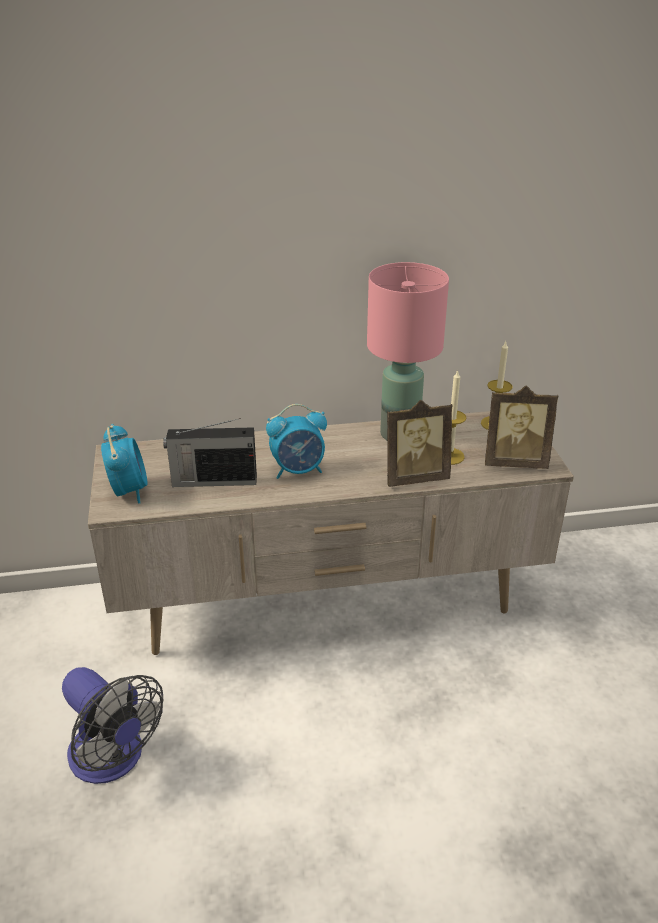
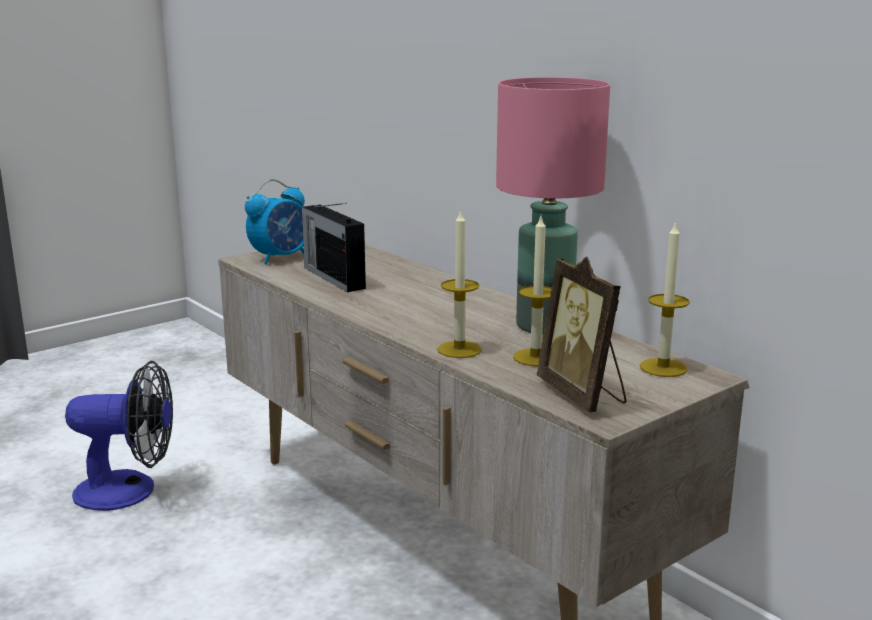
camera: 60 degrees right, 15 degrees down
(113, 760) = (129, 491): fan -> fan turned 105 degrees counterclockwise
(298, 470) = (397, 301): alarm clock -> none
(414, 477) = (459, 349): picture frame -> candle

